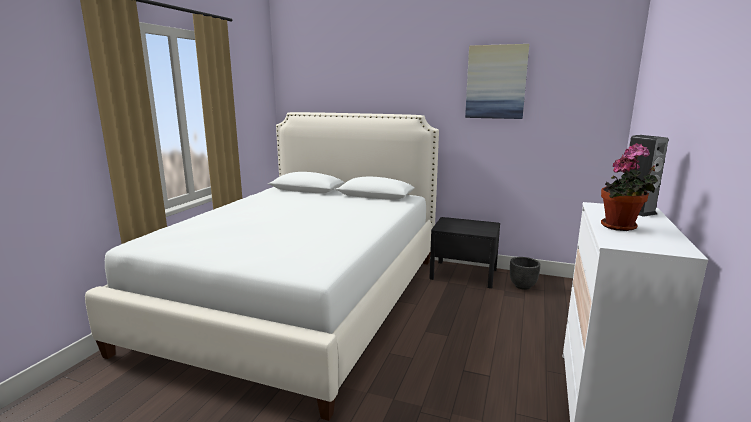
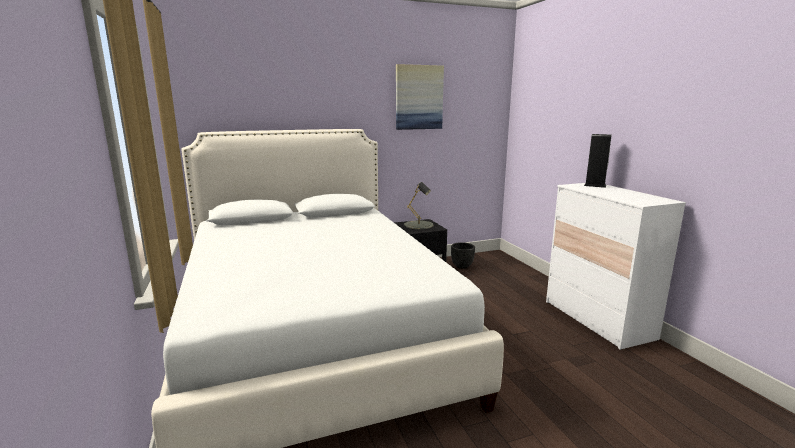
camera: 40 degrees left, 0 degrees up
(475, 226) = (419, 225): none -> grey table lamp
(621, 227) = (617, 195): potted plant -> none

